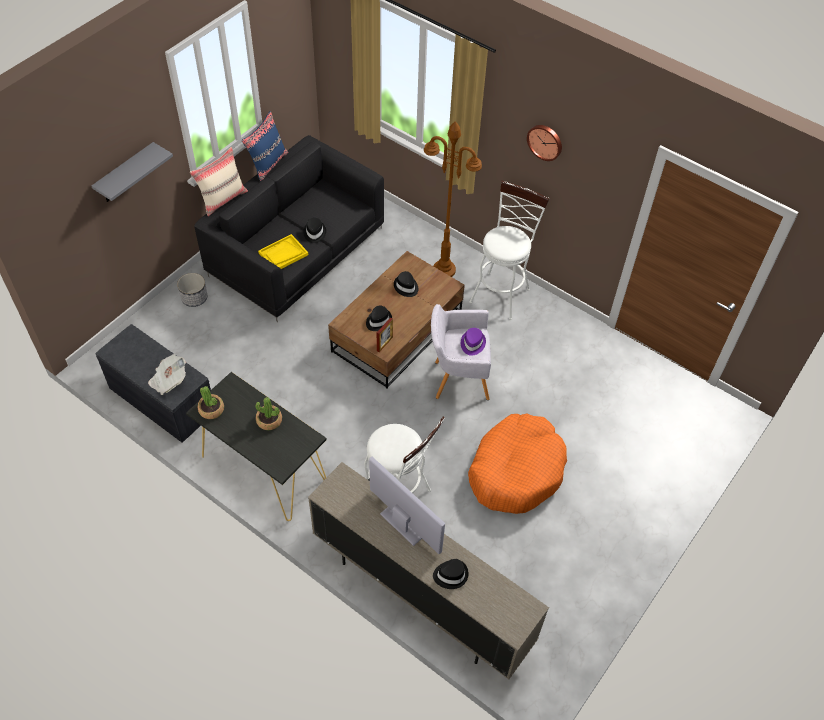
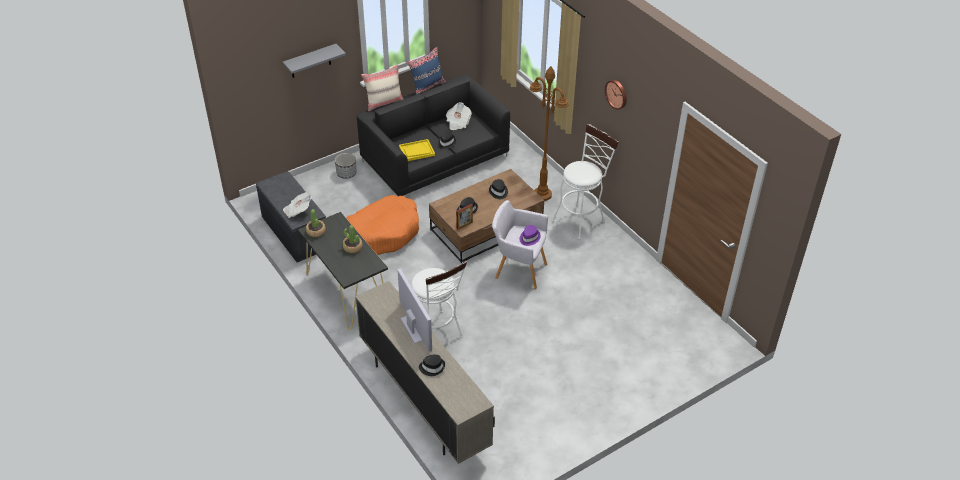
camera: 20 degrees right, 10 degrees down
(317, 202) = (458, 122): none -> newspaper
(516, 470) = (534, 340): orange dog bed -> orange dog bed (383, 232)

